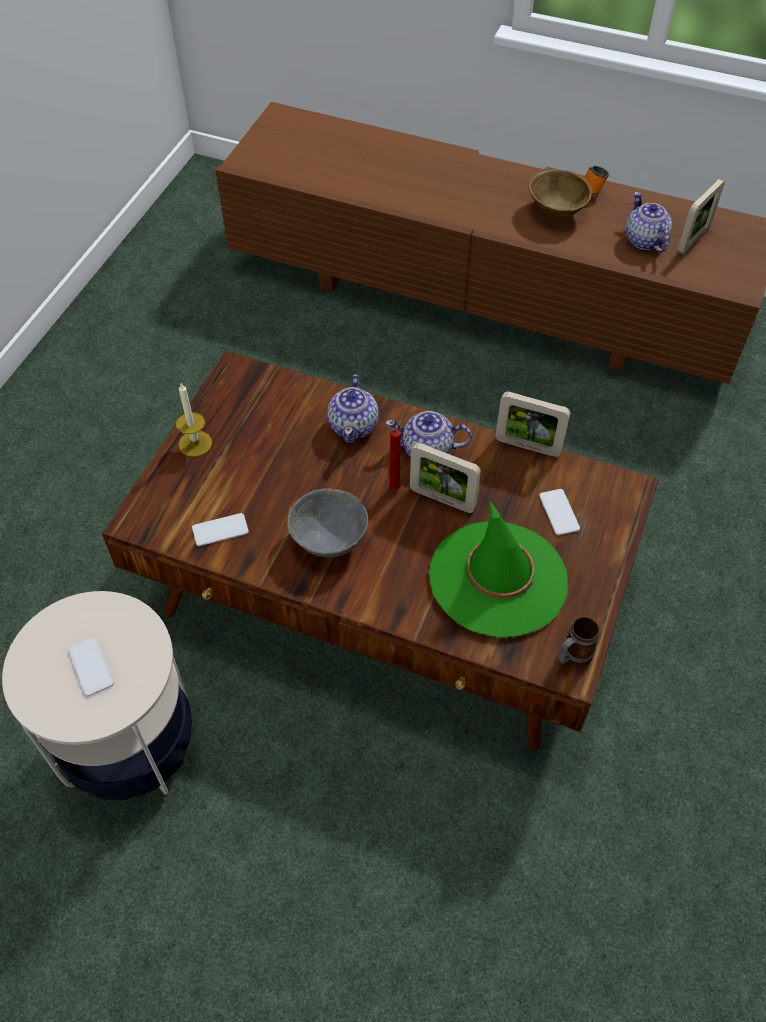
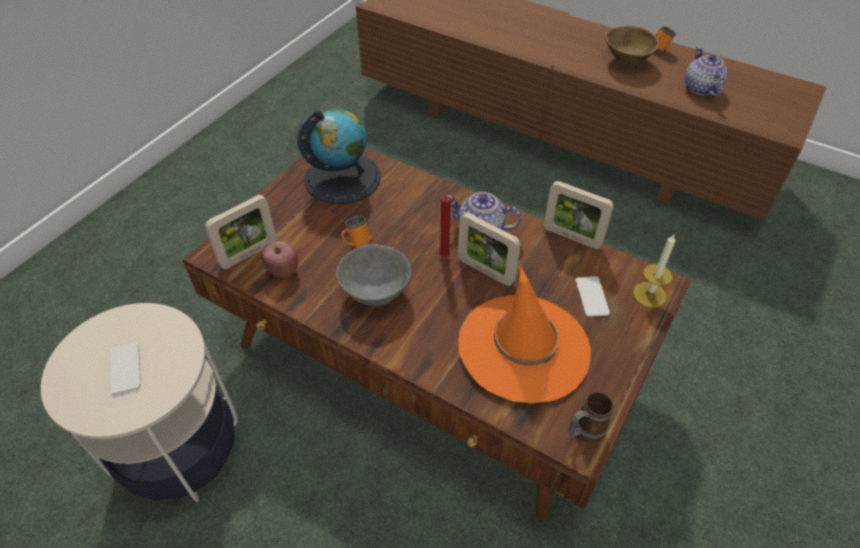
camera: 10 degrees right, 5 degrees down
(195, 443) = (282, 199): candle -> candle (649, 295)
(220, 530) = (282, 270): phone -> apple
(258, 407) = (342, 178): none -> globe
(294, 487) = (356, 243): none -> orange mug
(354, 425) = (420, 201): teapot -> none
(498, 578) = (524, 347): green hat -> orange hat
(693, 240) = (744, 92): picture frame -> picture frame (249, 254)

